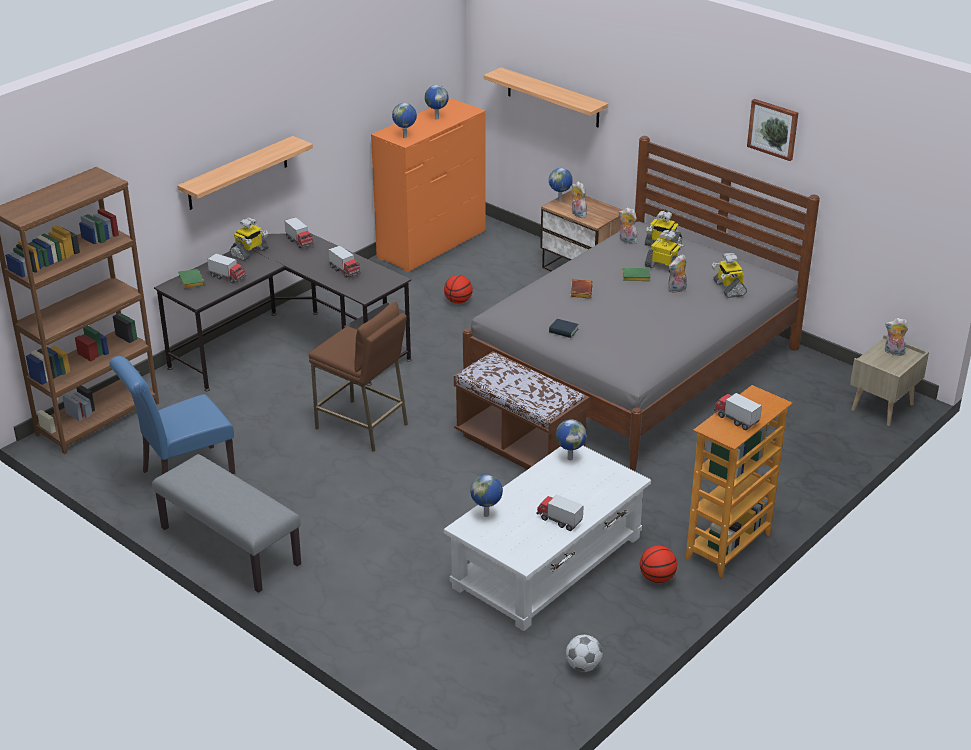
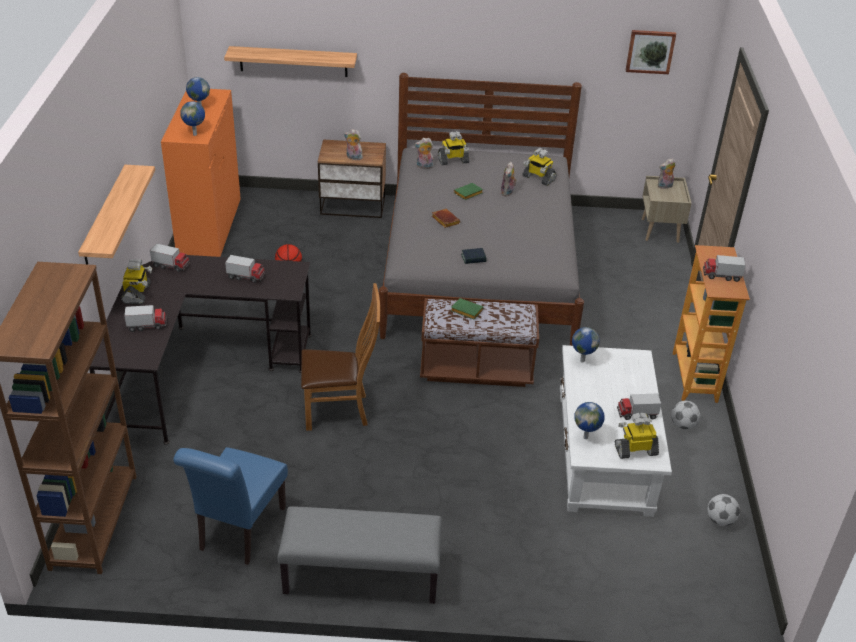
camera: 40 degrees left, 5 degrees up
(190, 281) = (115, 344): green book -> green book (465, 311)
(362, 426) = (341, 410): brown stool -> brown chair
(560, 200) = (326, 151): globe -> none
(657, 578) = (683, 425): basketball -> football
(664, 267) = (477, 178): toy robot -> toy robot (635, 450)
(773, 129) = (530, 37): picture -> picture (650, 51)

